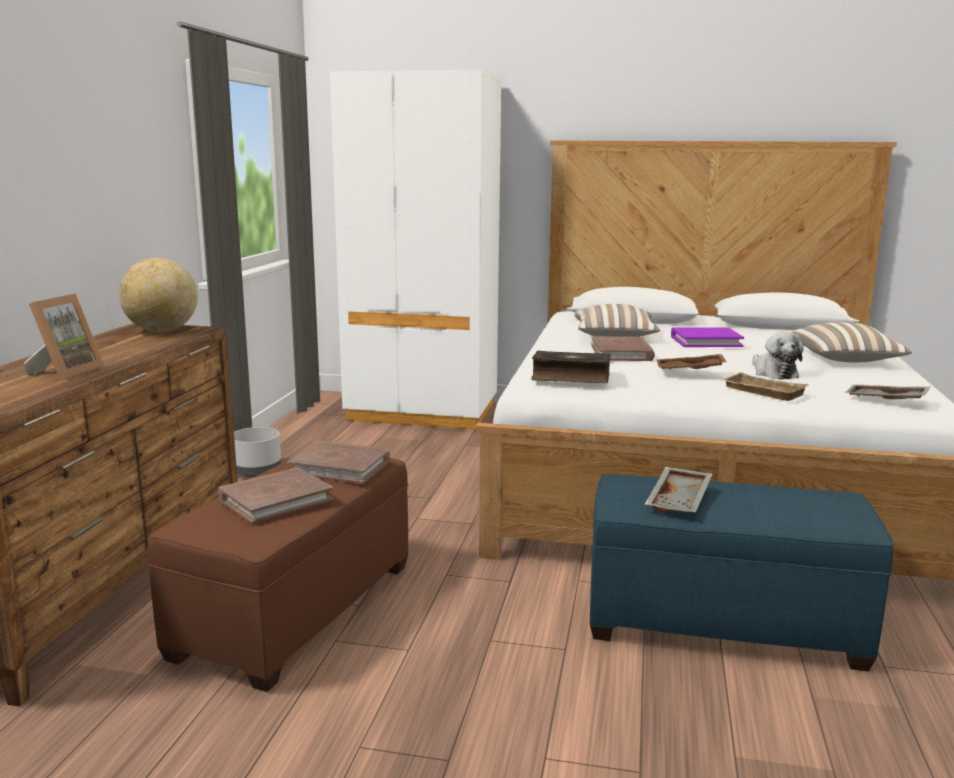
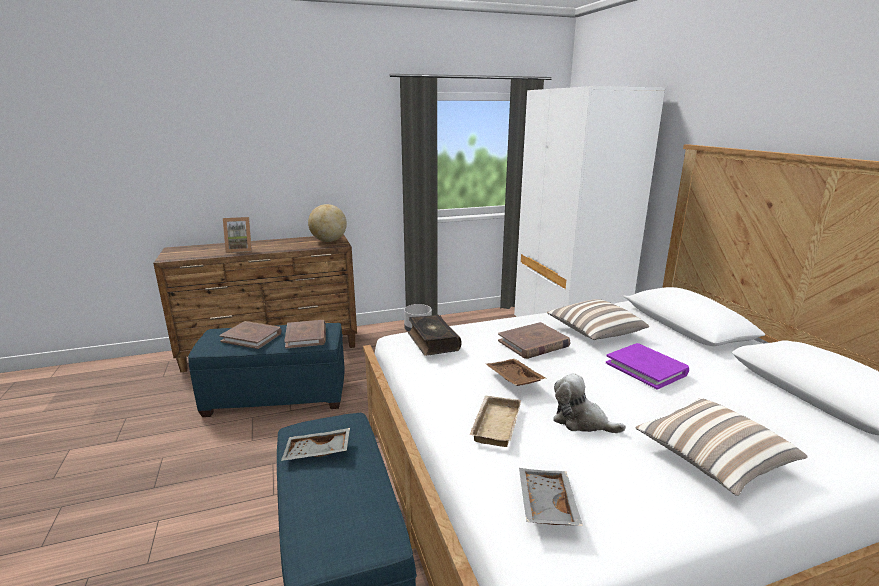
camera: 60 degrees right, 5 degrees up
(296, 609) = (278, 396): brown ottoman -> blue ottoman
(773, 373) = (581, 421): plush toy -> plush toy turned 75 degrees clockwise

